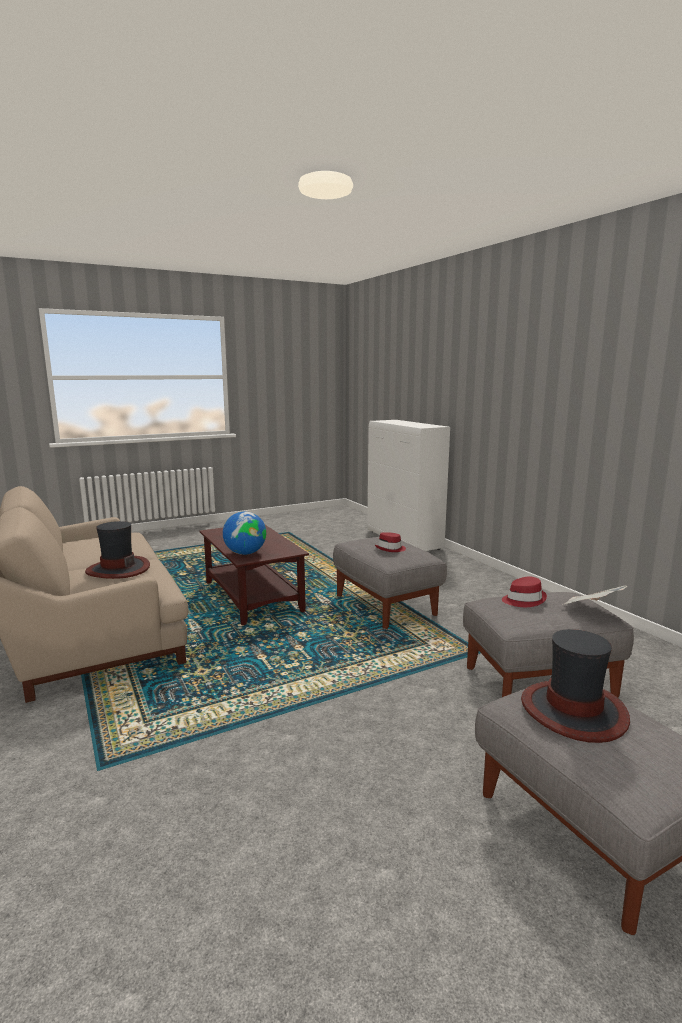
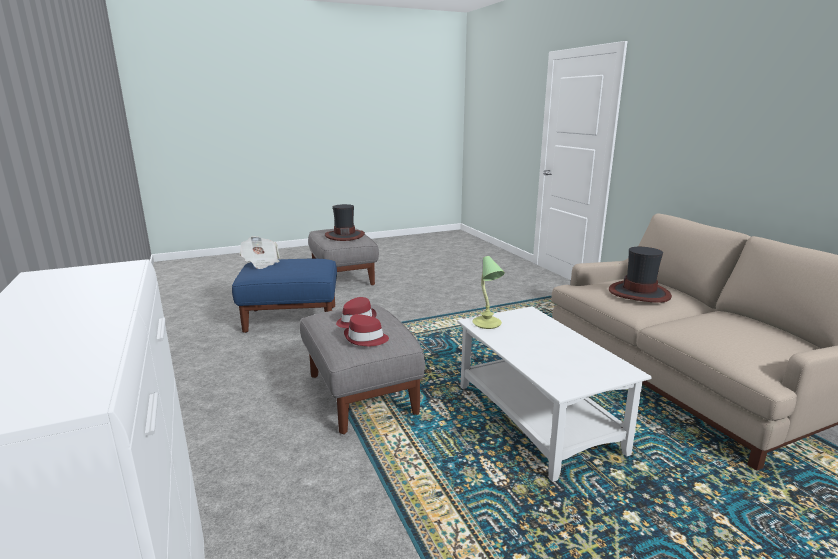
camera: 175 degrees left, 5 degrees up
(245, 553) = (533, 321): globe -> none
(252, 596) = (538, 419): brown coffee table -> white coffee table
(285, 550) = (487, 324): none -> table lamp
(523, 600) = (295, 269): red hat -> red hat (366, 339)
(540, 681) = (290, 319): grey ottoman -> blue ottoman

